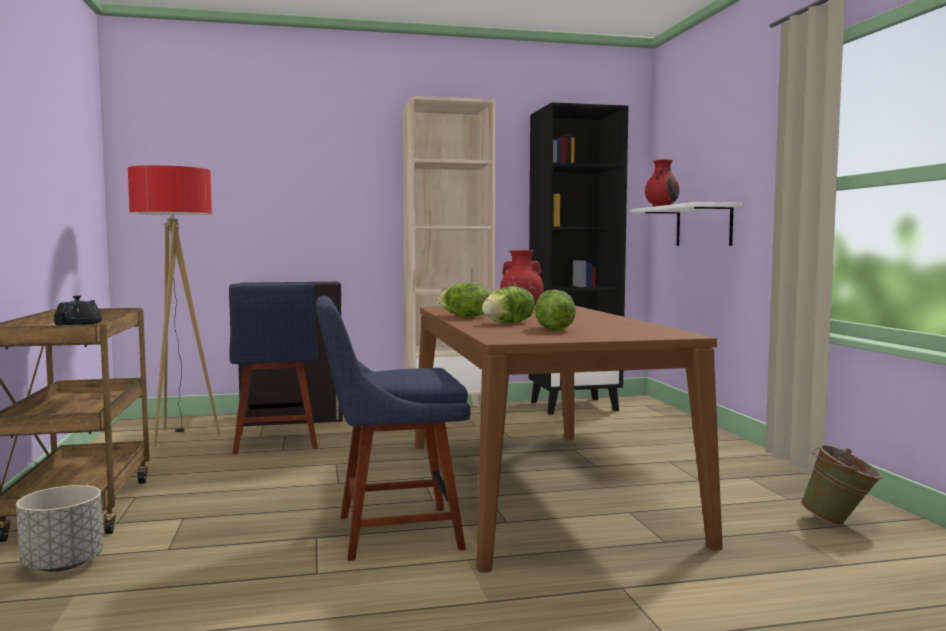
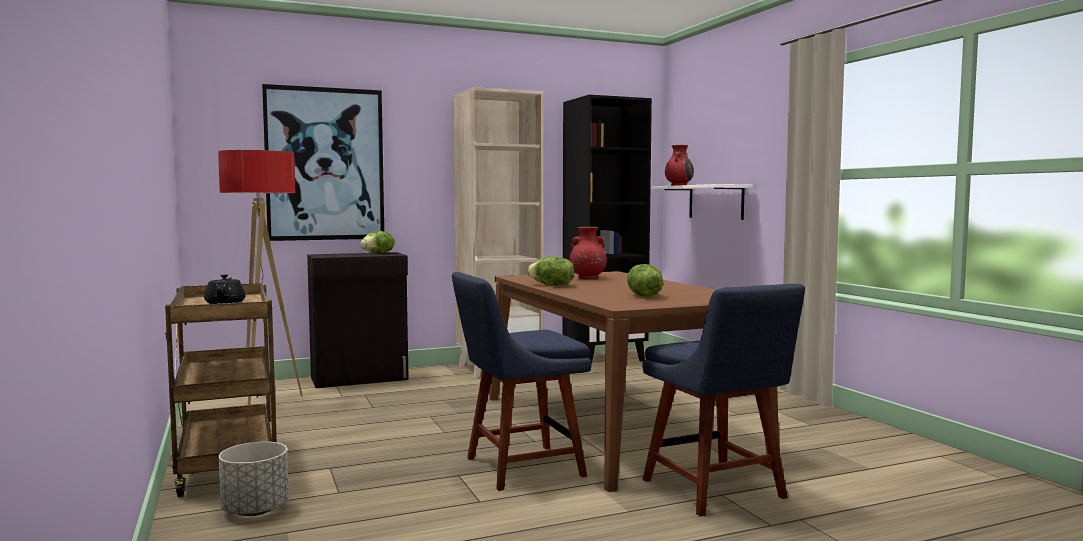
camera: 10 degrees left, 0 degrees up
(261, 185) = (325, 164): none -> picture
(276, 443) = (361, 401): blue chair -> blue chair (717, 491)
(509, 323) = (599, 291): lettuce -> lettuce (378, 253)
(840, 523) = (855, 440): green bucket -> none

